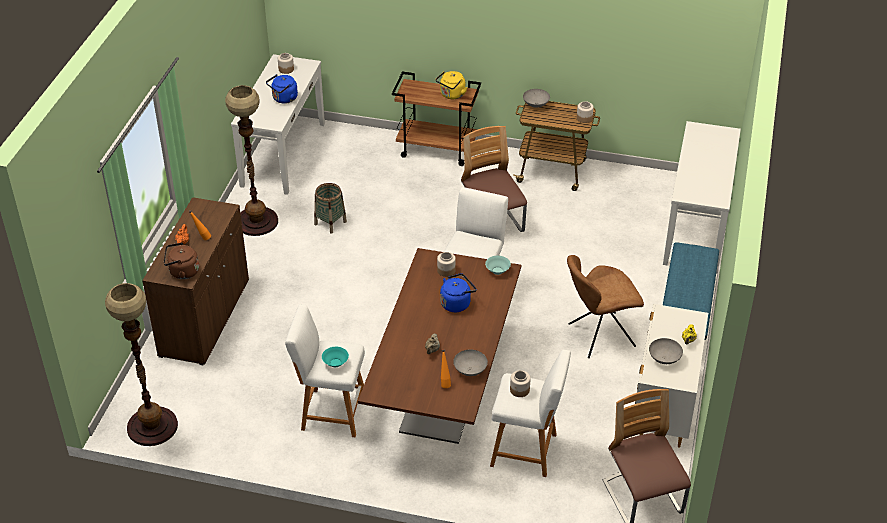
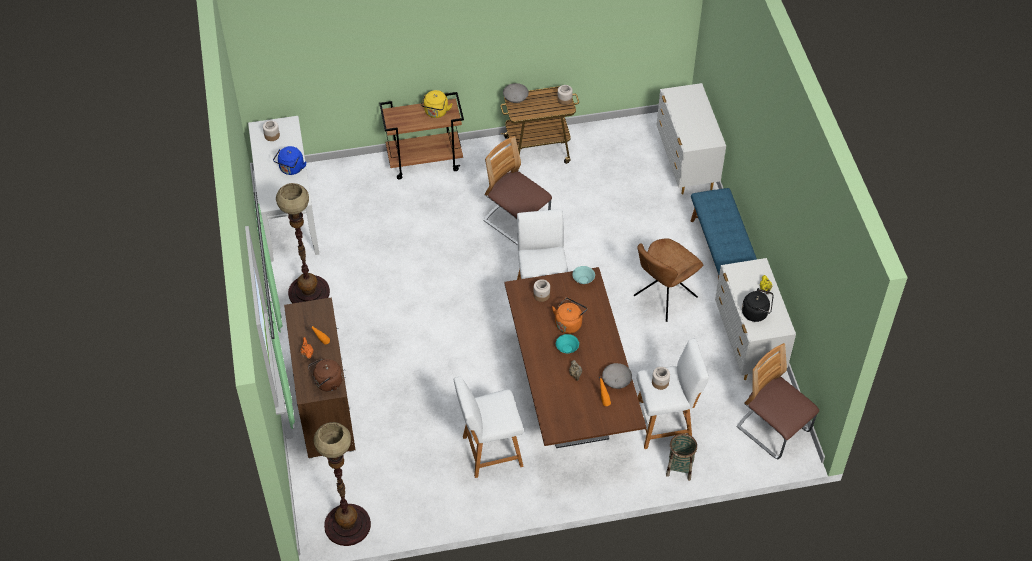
camera: 25 degrees left, 10 degrees up
(330, 223) = (376, 270): basket -> basket (679, 468)
(335, 362) = (500, 415): turquoise bowl -> turquoise bowl (567, 348)
(457, 303) = (569, 323): blue kettle -> orange kettle
(664, 359) = (756, 313): grey bowl -> black kettle
(697, 228) = (686, 165): white console table -> white dresser

